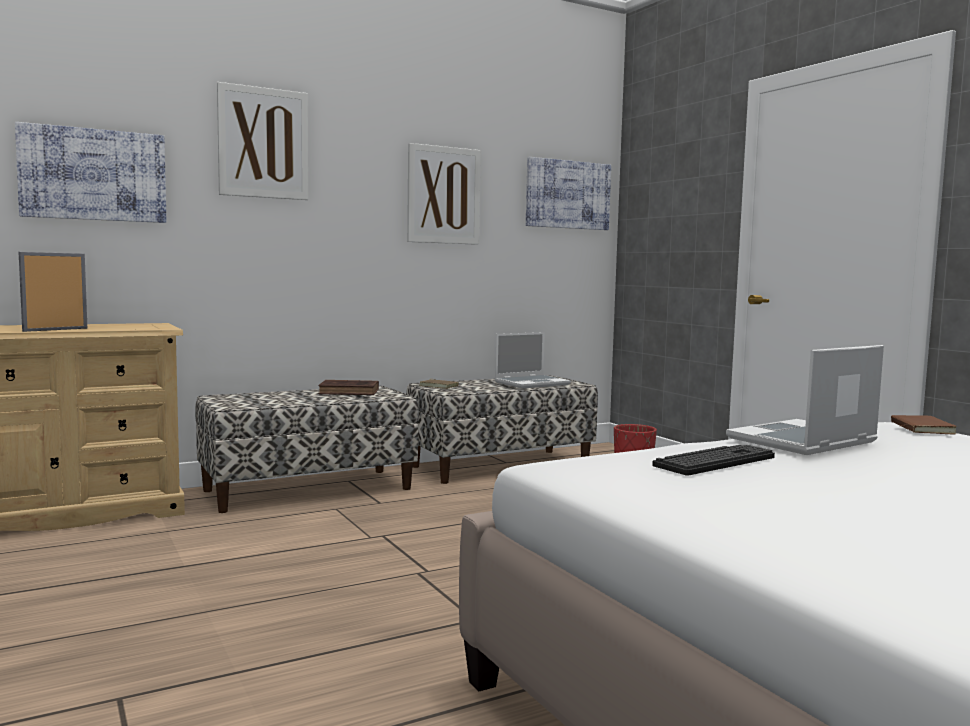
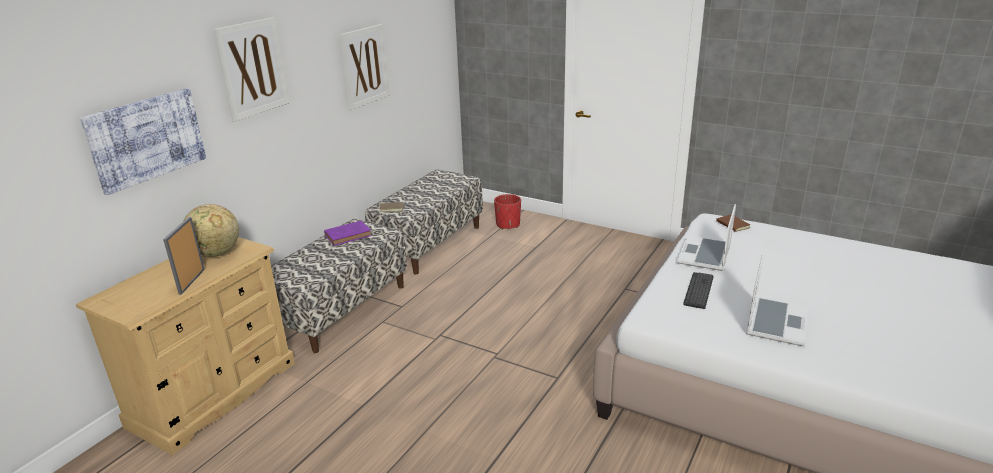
camera: 30 degrees left, 20 degrees up
(123, 326) = (216, 254): none -> globe
(351, 392) = (349, 235): brown book -> purple book
(532, 383) = (441, 186): laptop -> laptop (775, 322)
(567, 194) = (430, 38): picture -> none

